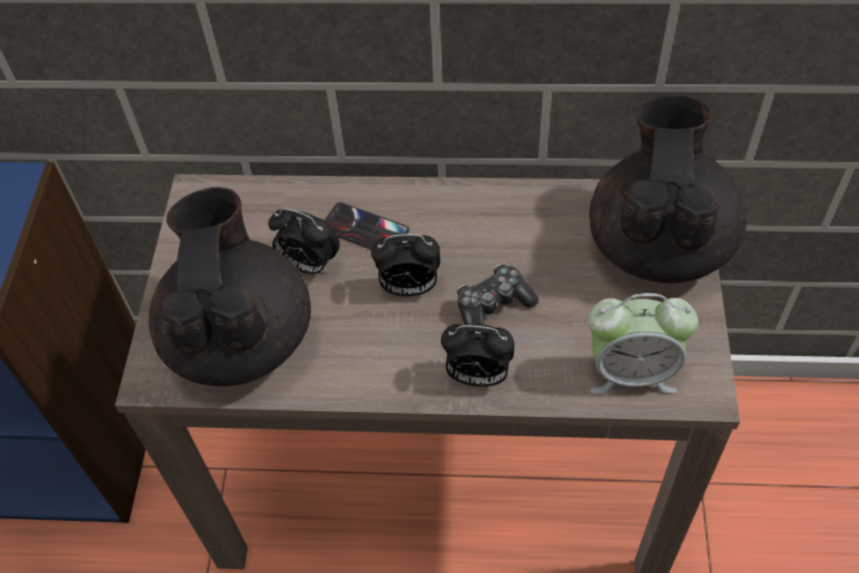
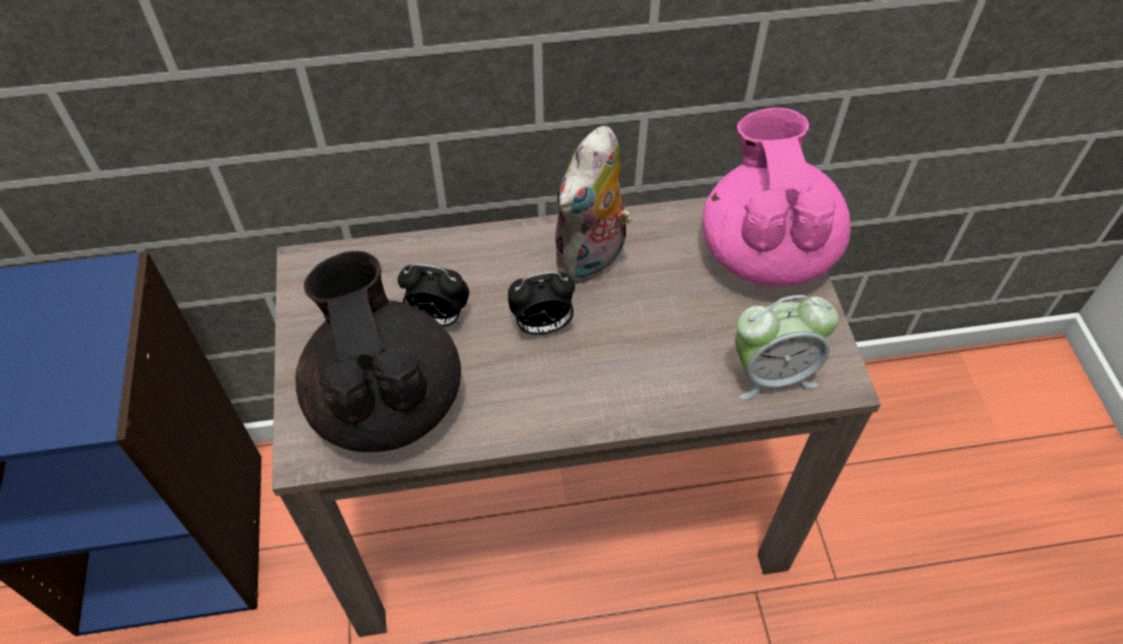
camera: 15 degrees left, 0 degrees up
(364, 230) = (484, 276): phone -> none
(475, 228) = (592, 259): none -> plush toy
(477, 376) = (630, 400): alarm clock -> none
(493, 306) = (627, 332): game controller -> none
(659, 243) = (766, 250): black teapot -> pink teapot

